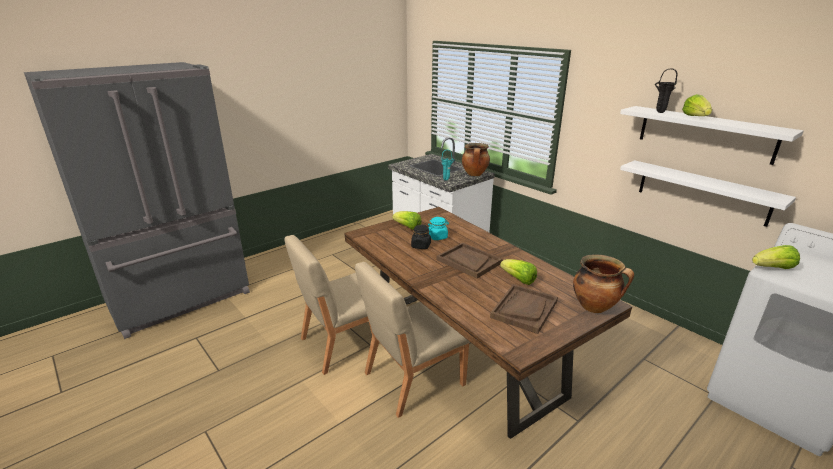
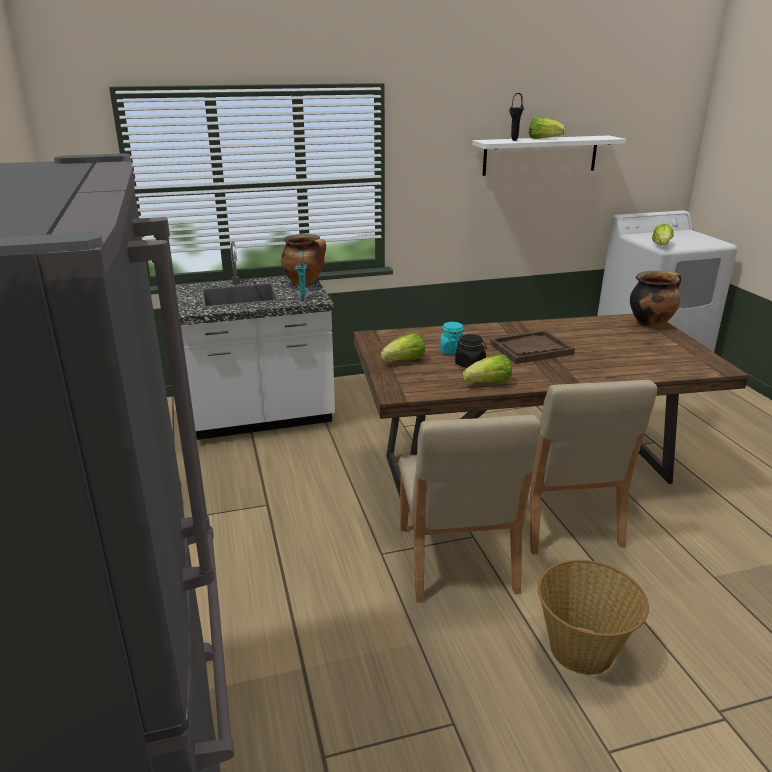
camera: 65 degrees left, 0 degrees up
(281, 409) = (582, 650): none -> basket
(518, 279) = (586, 338): lettuce -> lettuce (489, 383)
(524, 309) = (646, 349): brown tray -> none
(702, 192) = (545, 213): white shelf -> none

